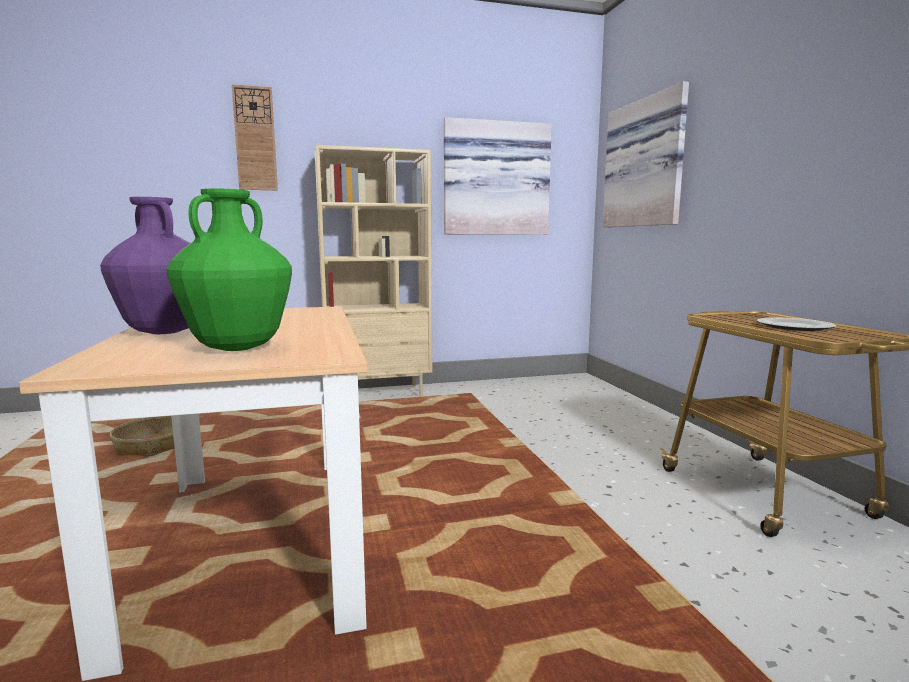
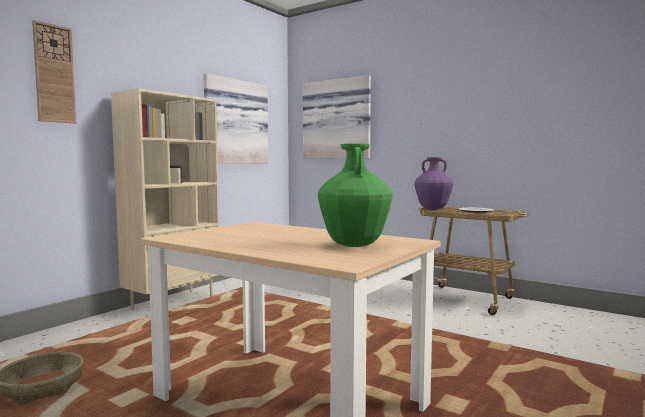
camera: 40 degrees left, 5 degrees down
(165, 332) = (253, 246): purple vase -> purple vase (433, 209)

